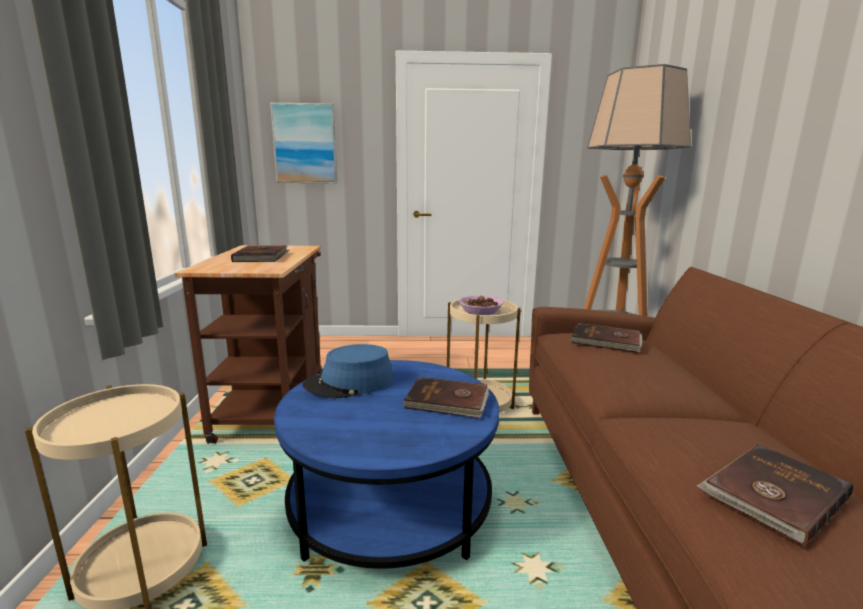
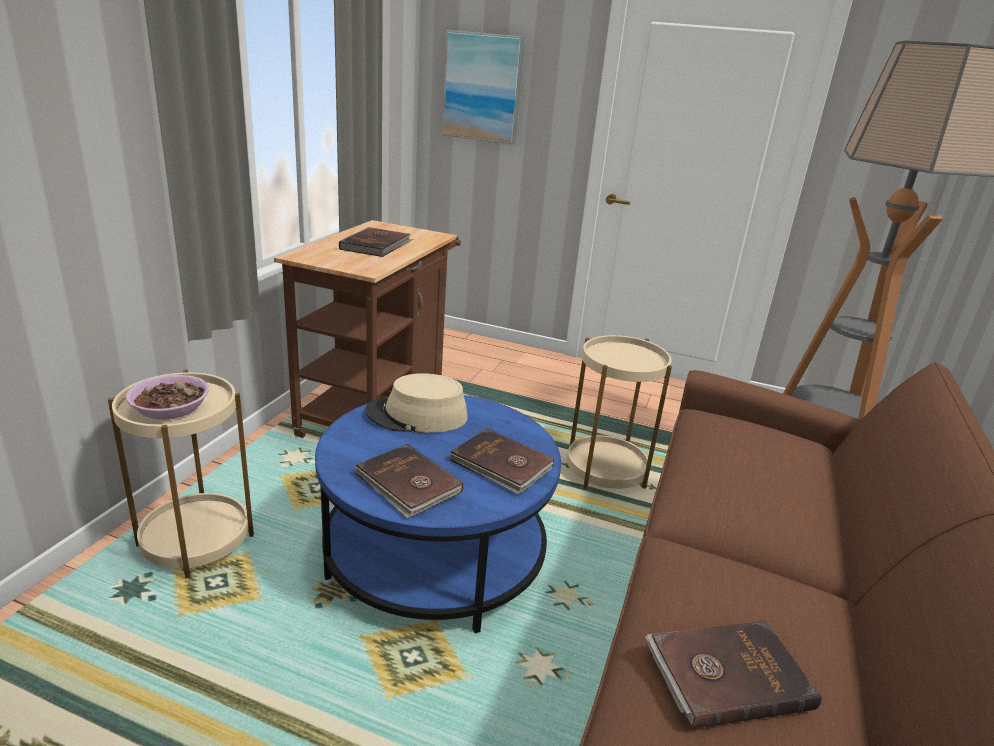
camera: 20 degrees right, 10 degrees up
(350, 383) = (416, 416): blue hat -> beige hat
(480, 311) = (620, 358): bowl -> bowl (170, 407)
(606, 341) = (746, 440): brown book -> brown book (407, 484)

